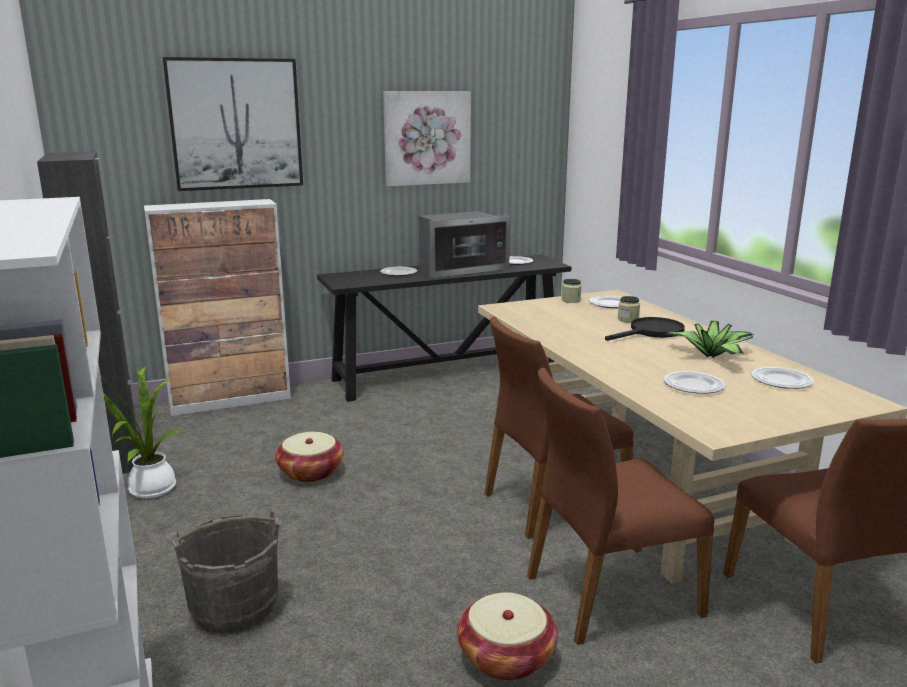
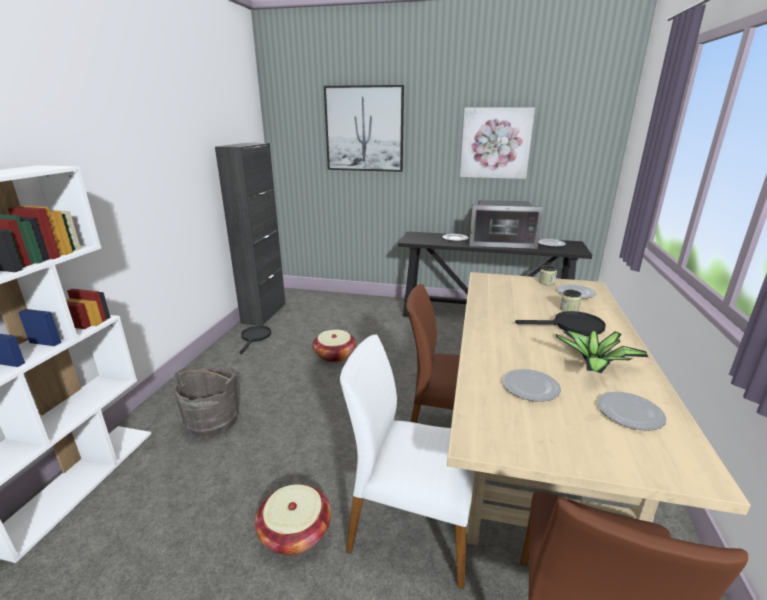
camera: 35 degrees right, 5 degrees up
(148, 489) = (255, 338): potted plant -> black frying pan
(231, 400) = (345, 298): cabinet -> none
(609, 594) = (411, 525): brown chair -> white chair

